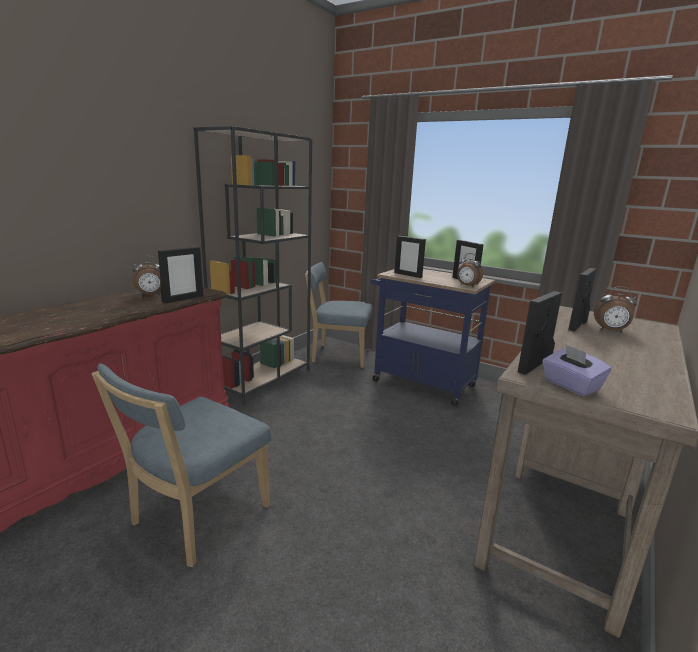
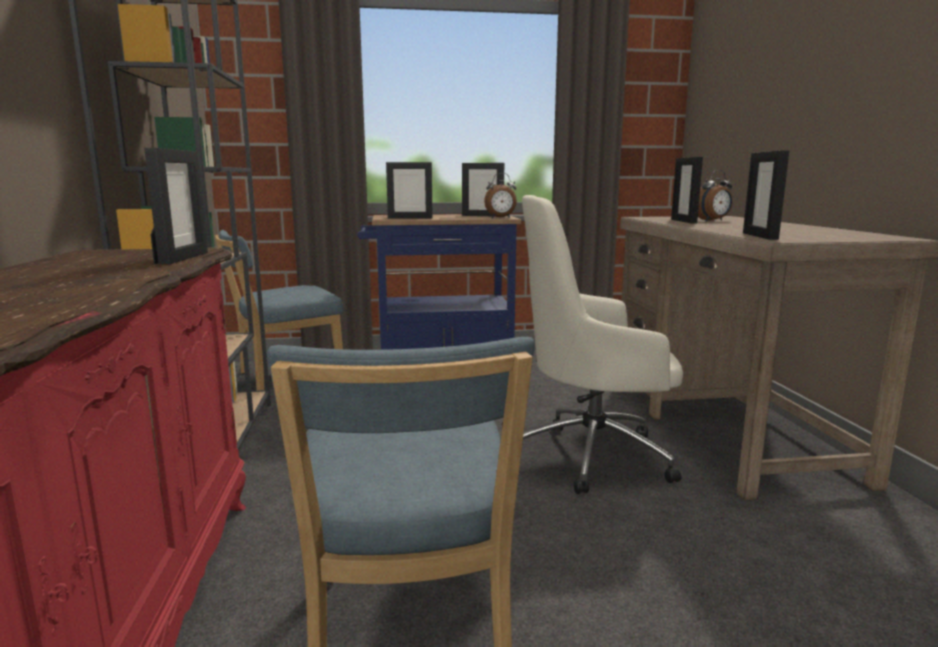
camera: 40 degrees left, 5 degrees down
(150, 295) = (94, 263): alarm clock -> none
(421, 480) = (591, 457): none -> beige office chair
(570, 386) = (821, 239): purple tissue box -> none

